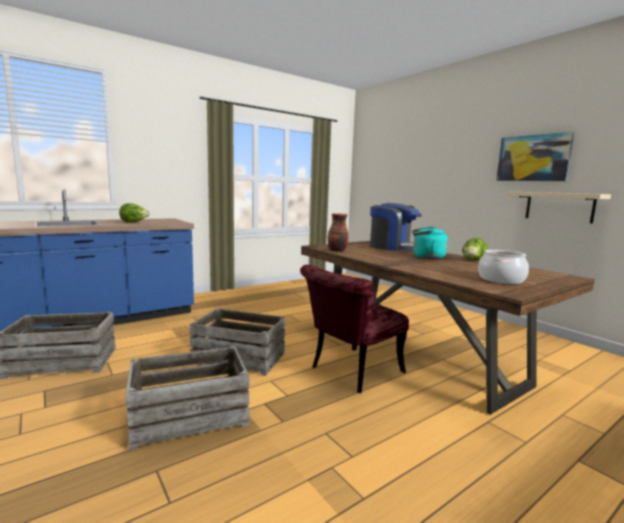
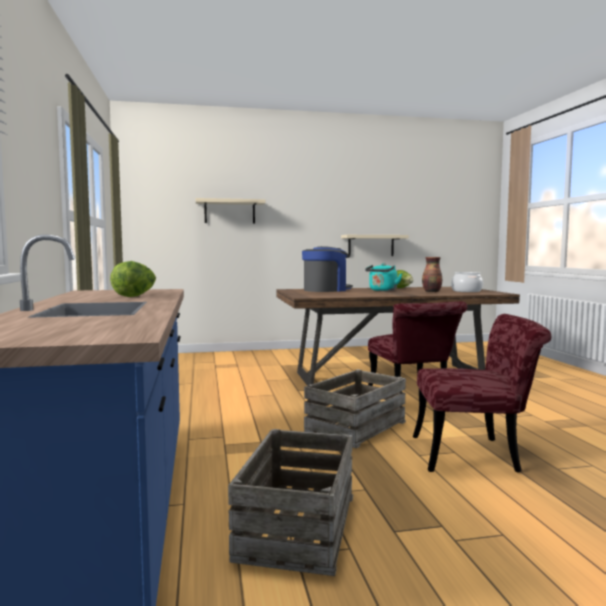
camera: 65 degrees left, 5 degrees down
(189, 416) = (476, 454): crate -> red chair
(336, 250) = (335, 296): vase -> vase (432, 292)
(416, 168) = (229, 212): none -> beige shelf
(533, 158) = (348, 207): picture -> none

